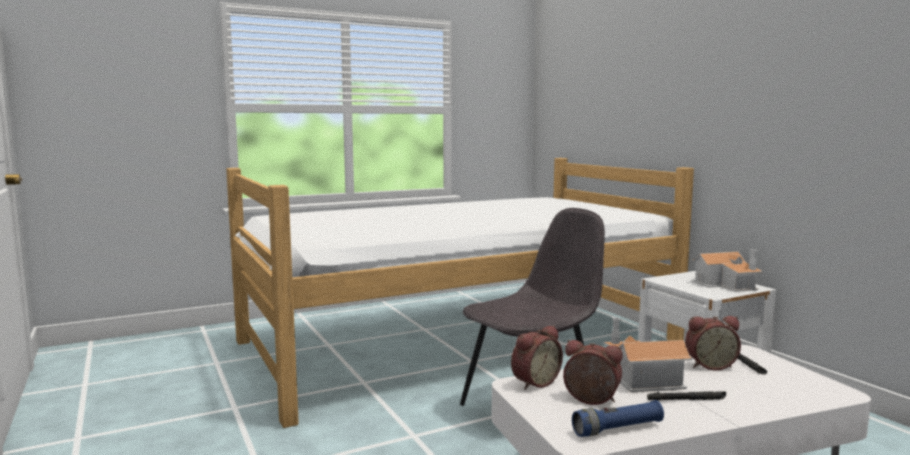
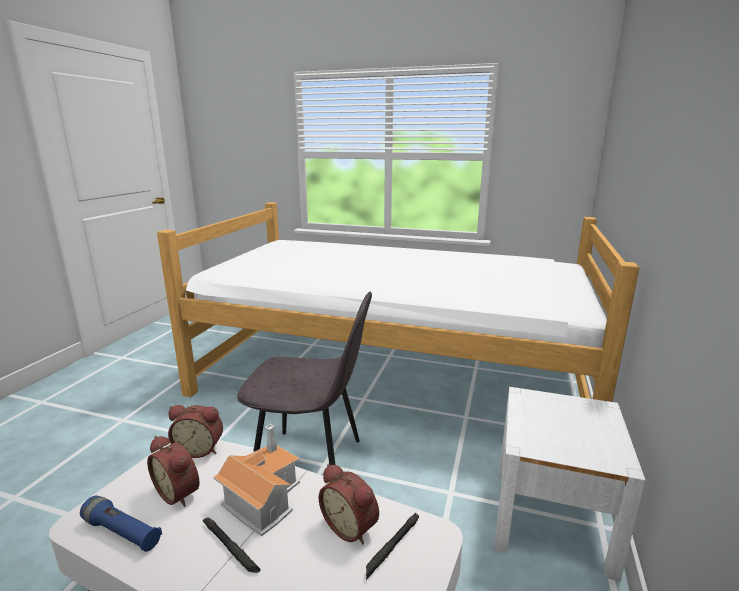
camera: 45 degrees right, 10 degrees up
(590, 401) = (180, 492): alarm clock -> alarm clock turned 150 degrees clockwise
(727, 284) = (588, 439): toy house -> none

